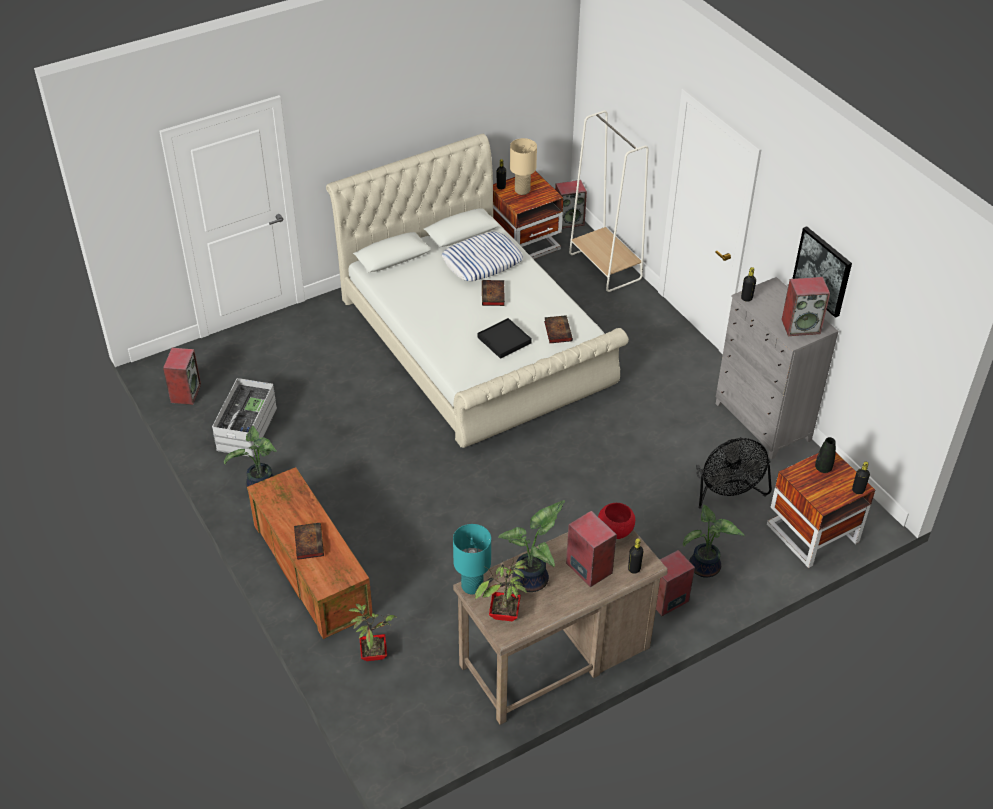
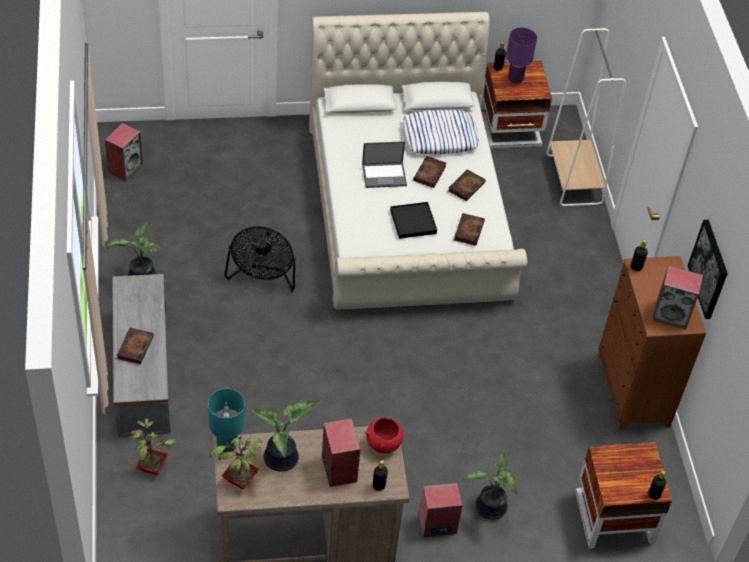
camera: 20 degrees right, 5 degrees up
(247, 428) = (159, 220): grey storage box -> none
(309, 569) = (141, 369): brown bench -> grey bench
(453, 309) = (384, 175): none -> laptop
(522, 192) = (515, 80): beige table lamp -> purple table lamp
(532, 295) = (466, 186): none -> book
(569, 221) = (567, 120): speaker -> none
(725, 491) = (554, 444): black fan -> black fan (261, 274)
(761, 423) = (631, 391): grey dresser -> brown dresser
(823, 468) = (634, 460): black vase -> none

